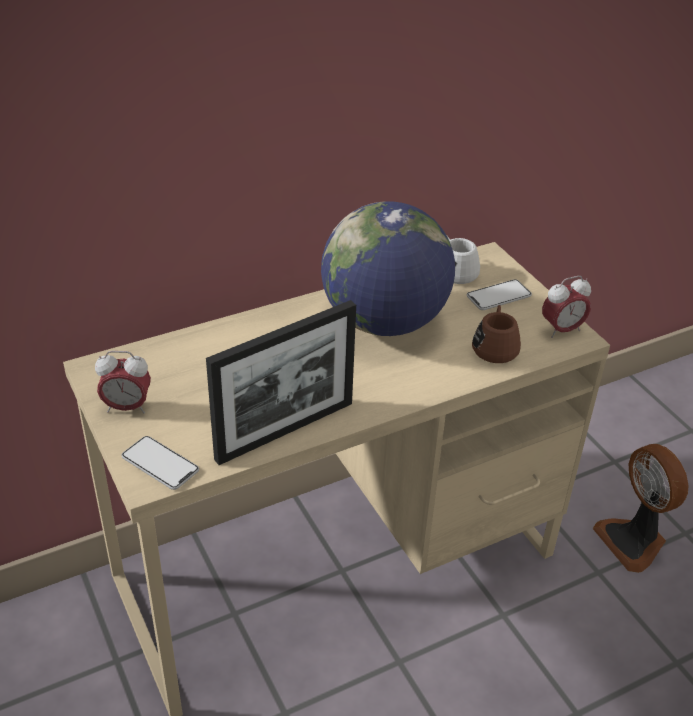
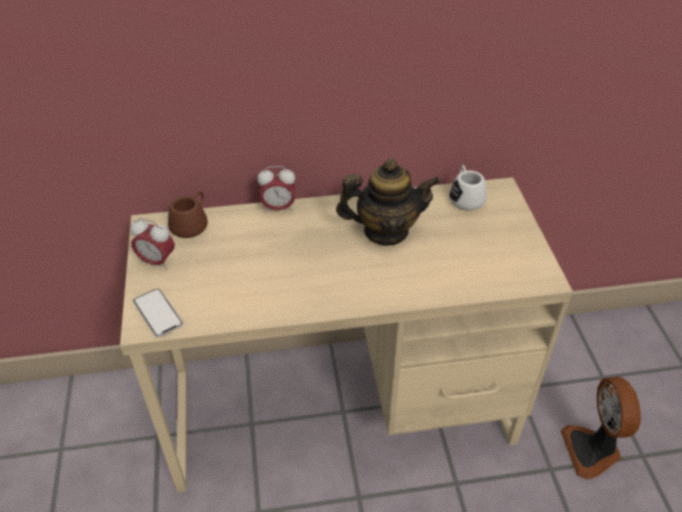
camera: 20 degrees right, 5 degrees up
(285, 431) = (263, 308): picture frame -> none
(384, 322) = (385, 231): globe -> teapot
(495, 346) = (468, 271): brown mug -> brown mug (191, 223)
(498, 296) = (493, 227): phone -> none
(561, 330) = (534, 269): alarm clock -> alarm clock (278, 208)

